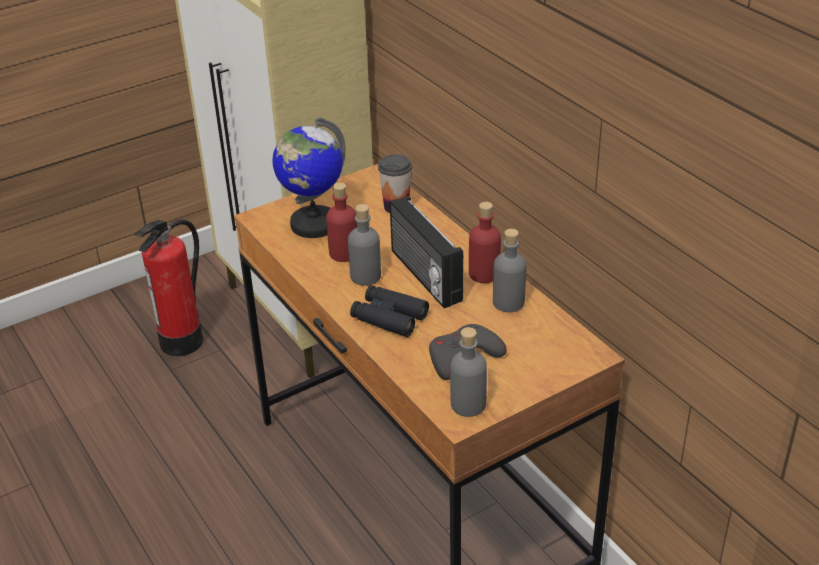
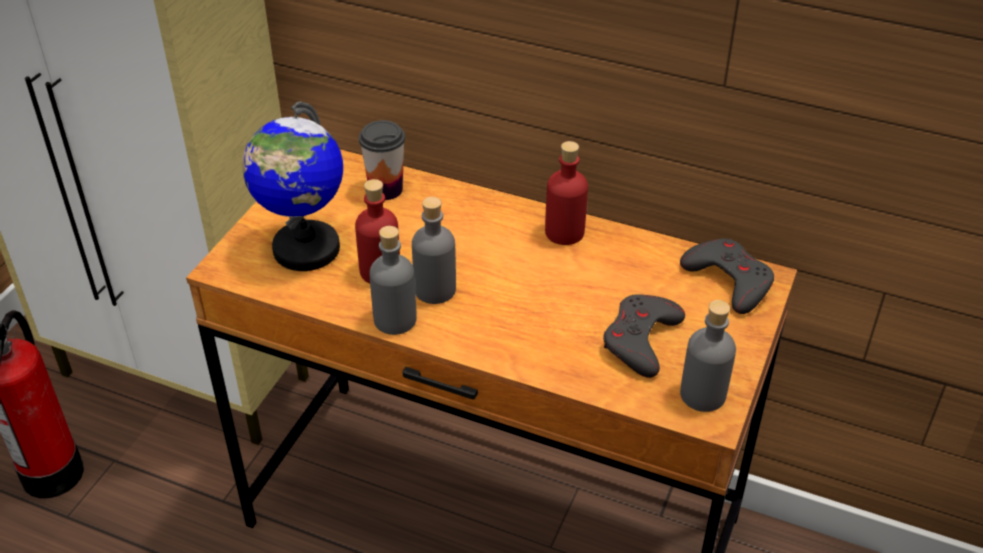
camera: 35 degrees left, 5 degrees up
(389, 317) = (513, 329): black binoculars -> none
(424, 276) = (502, 262): radio -> none
(508, 302) = (623, 255): grey bottle -> grey bottle (395, 319)
(565, 346) = (729, 280): none -> grey game controller

